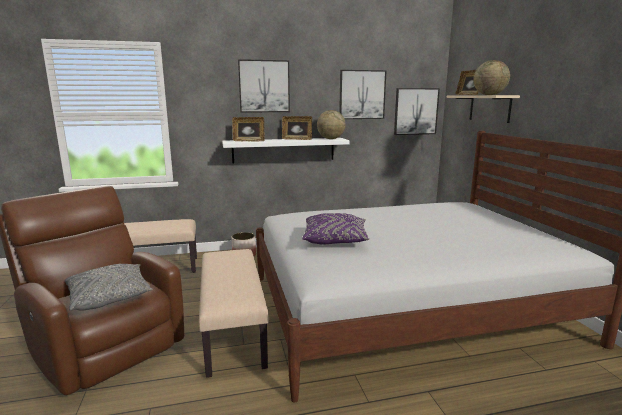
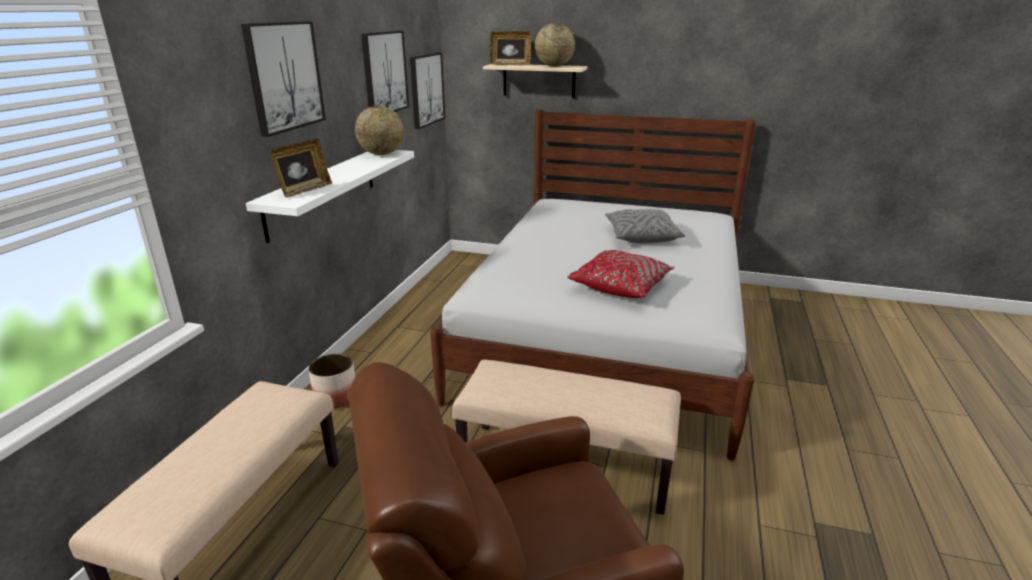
camera: 60 degrees left, 10 degrees up
(110, 297) = (579, 515): grey pillow -> grey pillow (641, 237)
(297, 139) = (348, 167): picture frame -> none
(335, 240) = (620, 286): purple pillow -> red pillow

